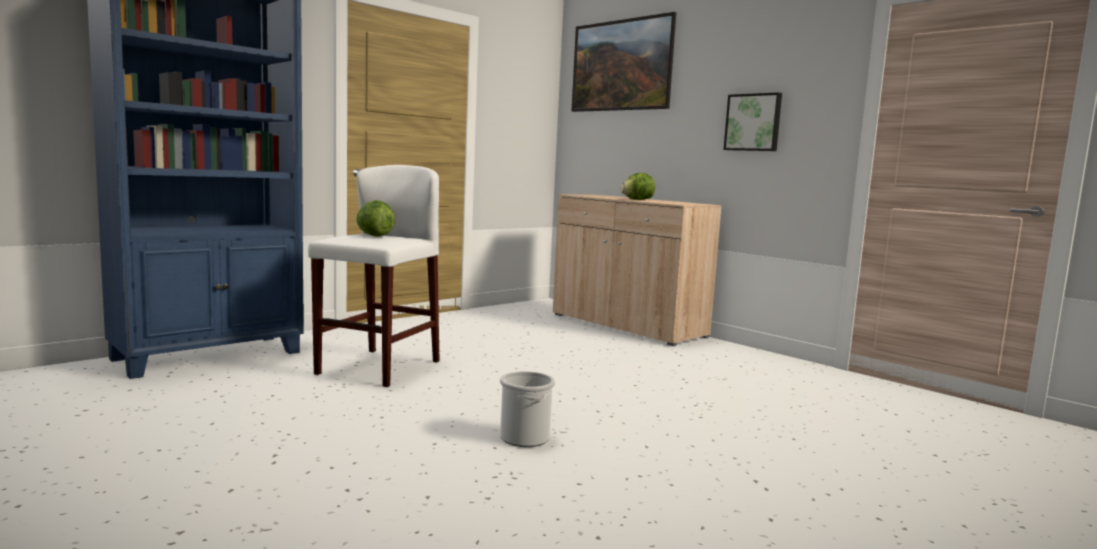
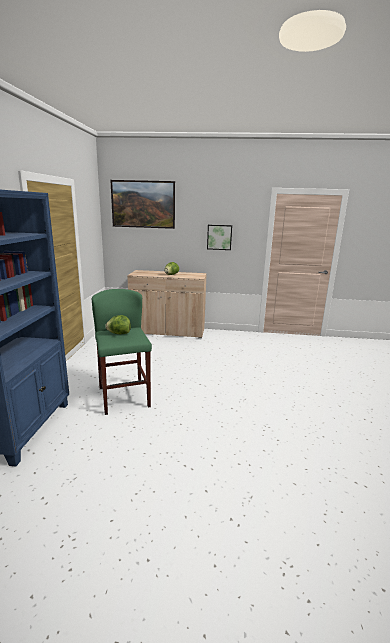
camera: 40 degrees left, 10 degrees up
(378, 367) = (124, 397): white stool -> green stool
(525, 438) = (241, 408): bucket -> none

